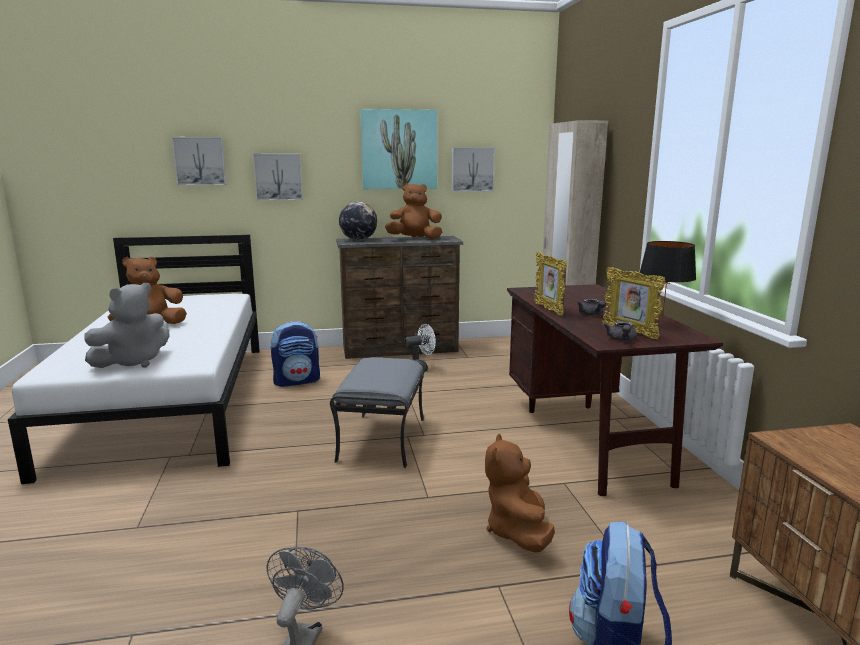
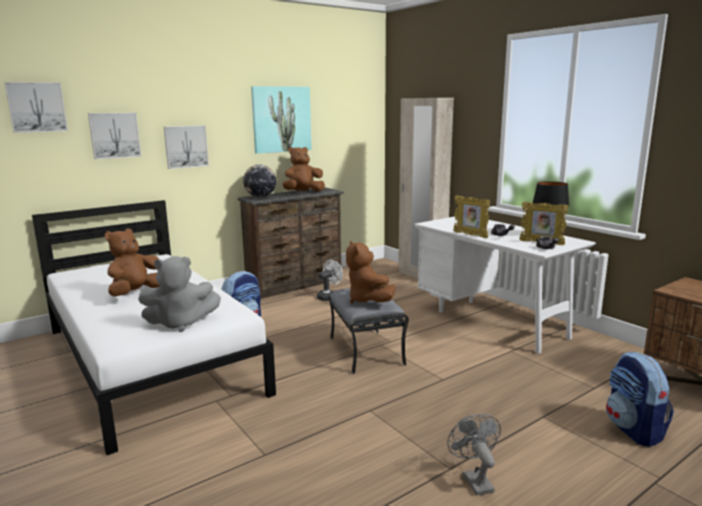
camera: 25 degrees left, 0 degrees up
(133, 362) = (181, 323): grey plush toy -> grey plush toy turned 60 degrees clockwise
(472, 169) = (334, 133): picture -> picture (36, 107)
(518, 532) = (519, 385): brown plush toy -> brown plush toy (367, 300)
(587, 437) = (492, 321): brown desk -> white desk

